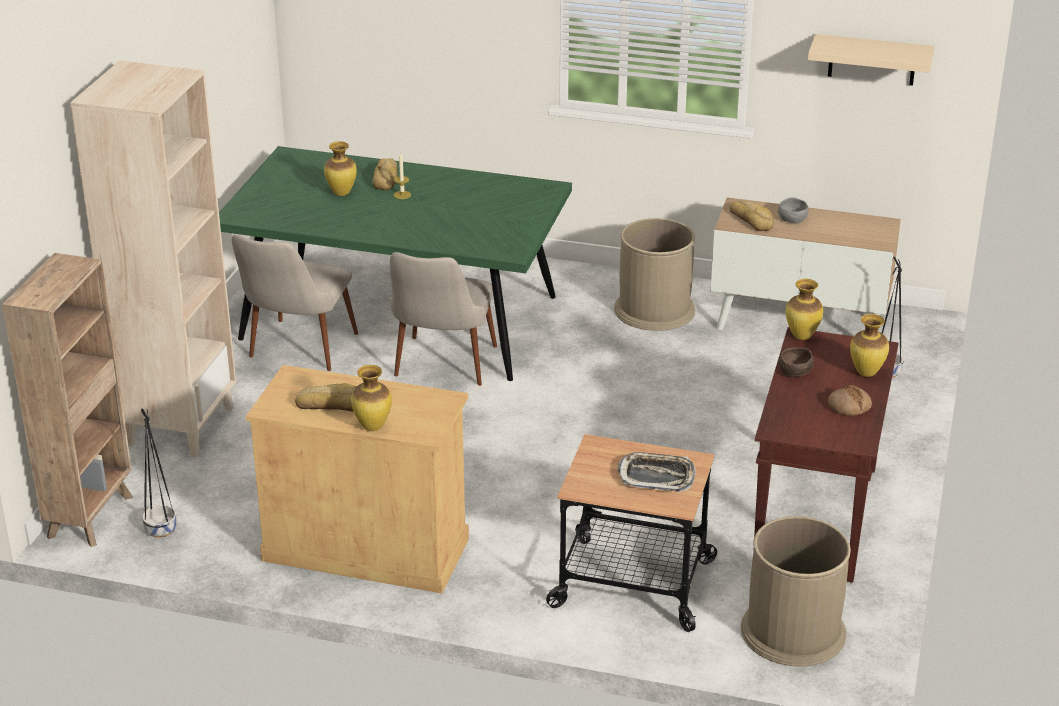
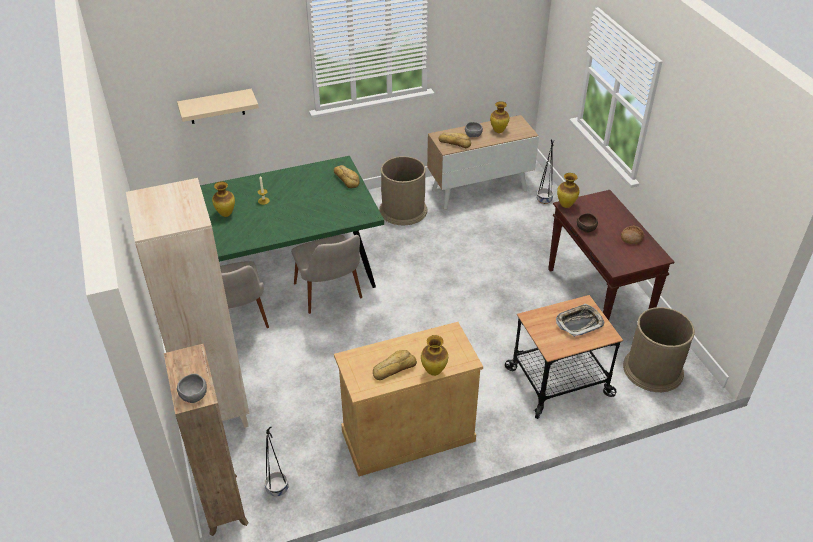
camera: 35 degrees left, 10 degrees up
(37, 296) = (193, 395): none -> grey bowl
(387, 178) = (242, 193): bread -> bread (347, 179)
(867, 373) = (617, 214): vase -> vase (499, 131)
(872, 60) = (495, 30): beige shelf -> beige shelf (216, 106)

